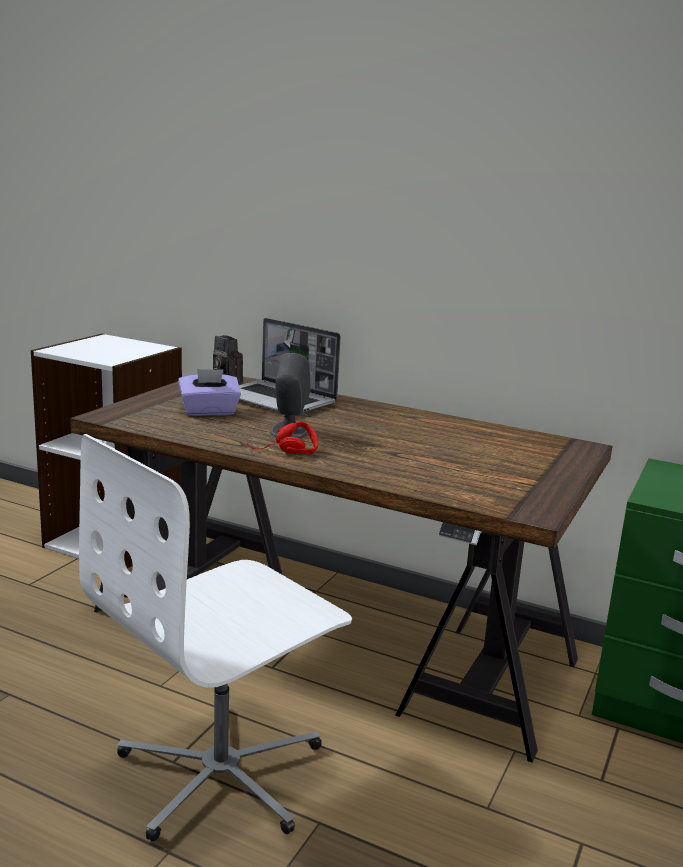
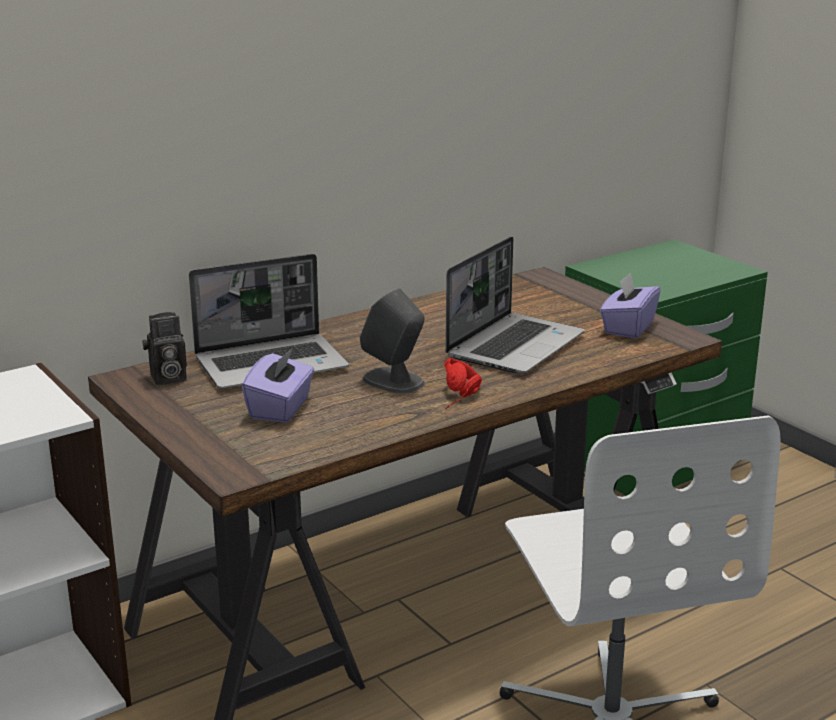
camera: 60 degrees left, 5 degrees up
(411, 455) = (515, 345): none -> laptop
(519, 489) = (628, 327): none -> purple tissue box

